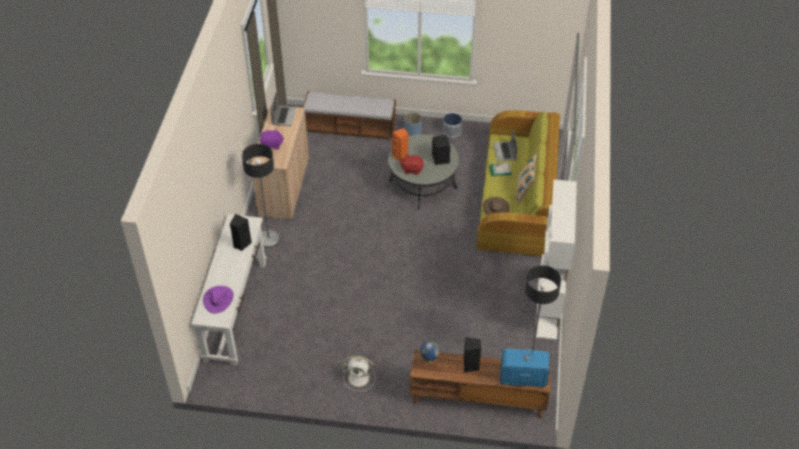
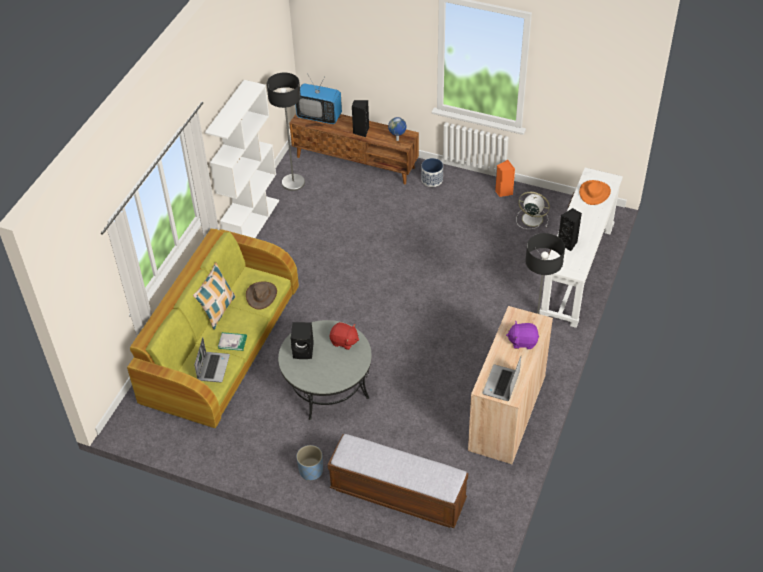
camera: 165 degrees left, 0 degrees up
(218, 299) = (594, 193): purple hat -> orange hat
(360, 378) = (459, 193): white fan -> white fan (531, 219)
(400, 156) = (352, 363): orange speaker -> orange speaker (503, 192)
(452, 131) = (257, 460): planter -> planter (432, 180)

